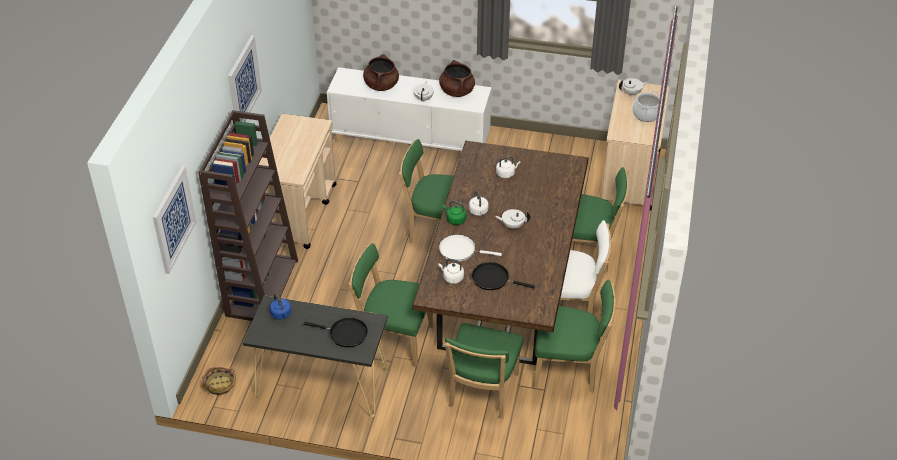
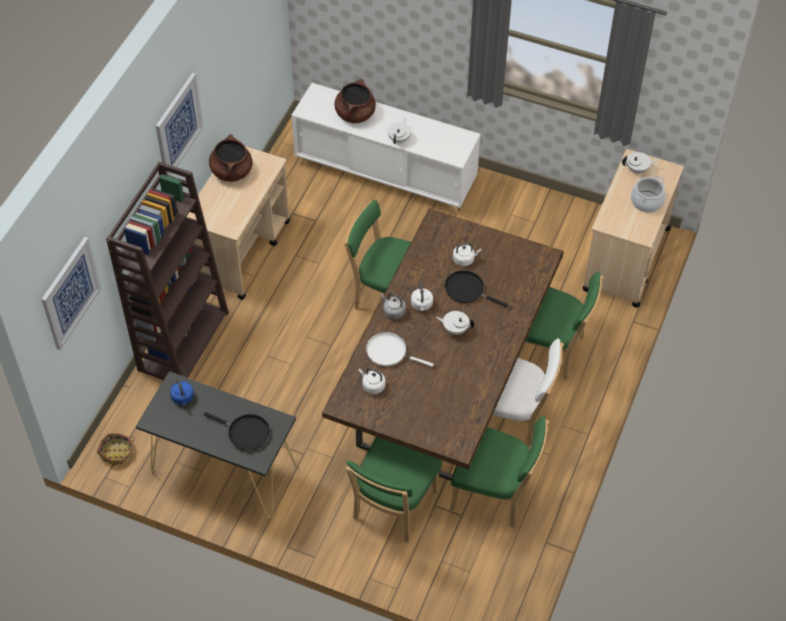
camera: 10 degrees right, 10 degrees up
(394, 339) = (312, 427): green chair -> none
(455, 220) = (393, 311): green kettle -> grey kettle
(456, 91) = (439, 134): brown cooking pot -> brown cooking pot (231, 171)
(493, 279) = (417, 394): black frying pan -> black frying pan (467, 290)

